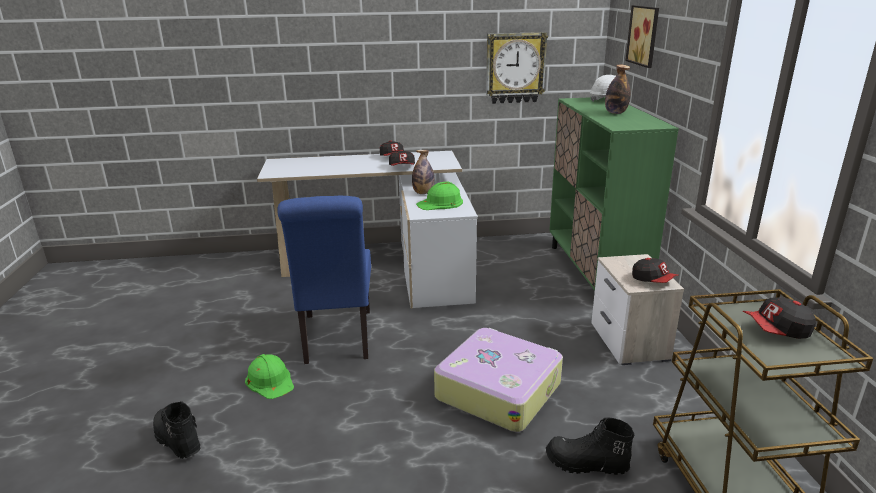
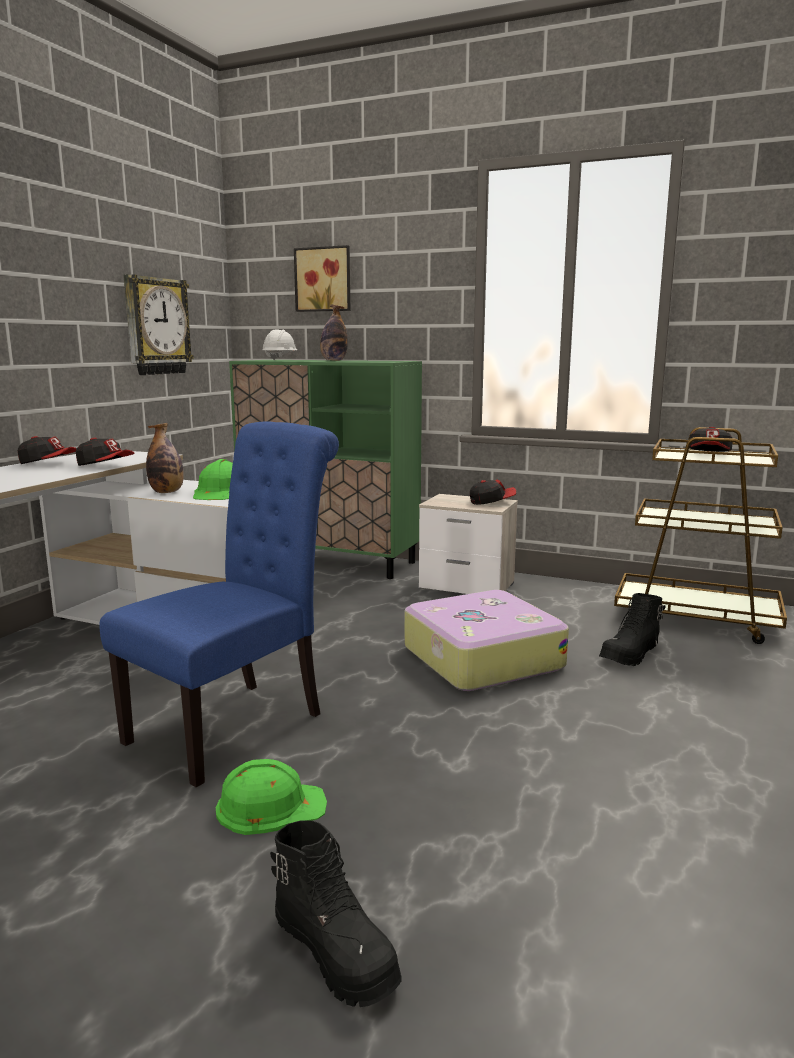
camera: 60 degrees left, 10 degrees down
(177, 440) = (336, 952): black boot -> black boot turned 120 degrees counterclockwise
(337, 339) = (236, 723): blue chair -> blue chair turned 75 degrees counterclockwise

